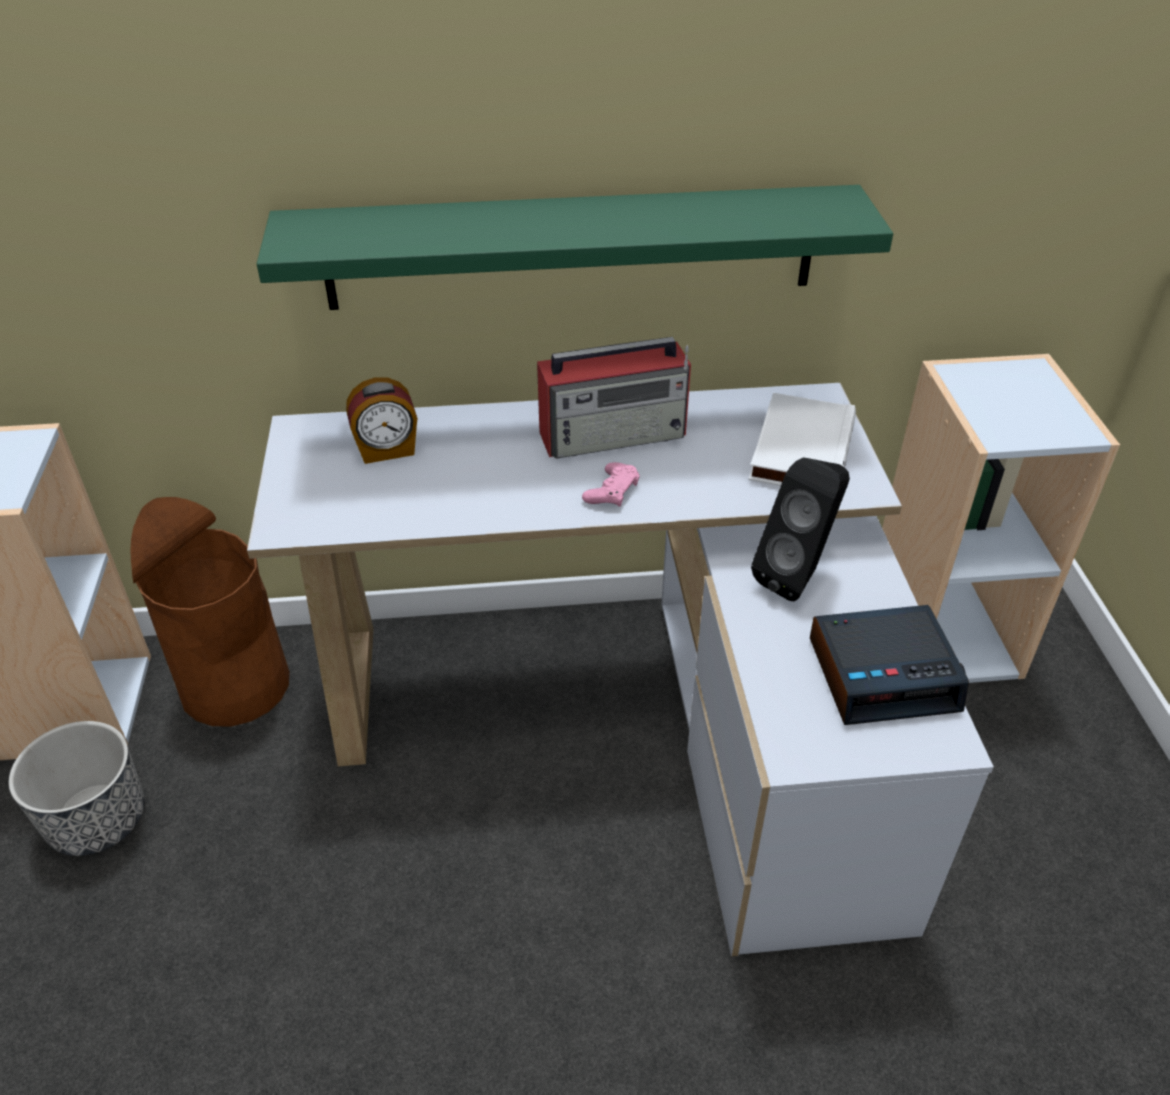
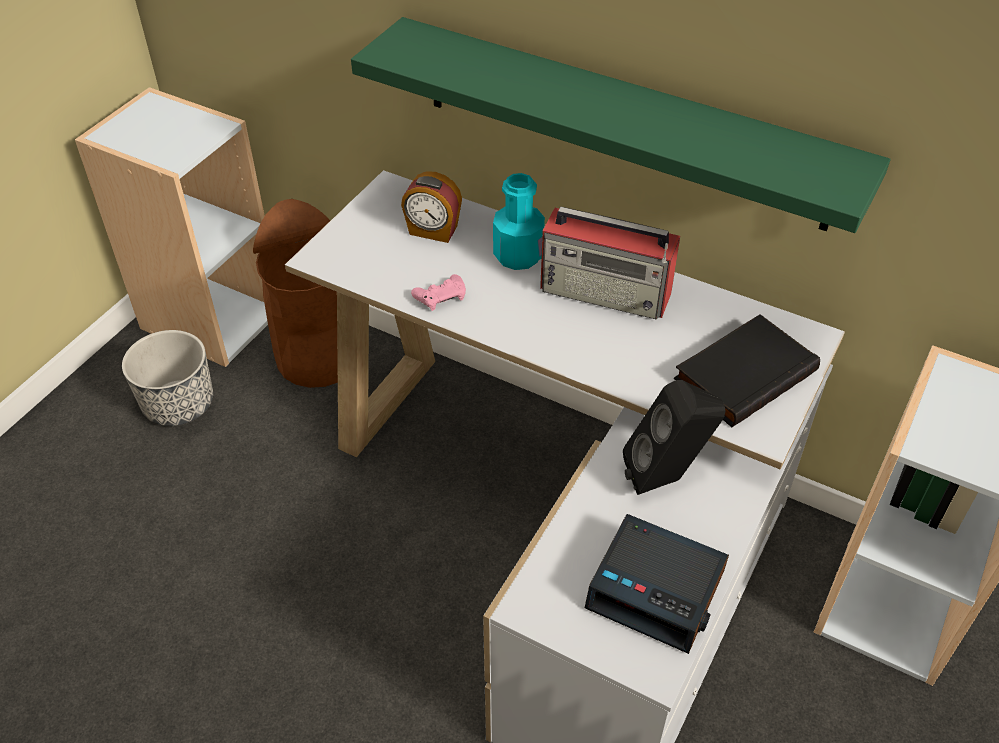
camera: 35 degrees right, 5 degrees up
(498, 437) = (518, 255): none -> turquoise bottle
(612, 491) = (559, 337): pink game controller -> pink game controller (441, 297)
(799, 449) = (743, 373): white book -> black book

